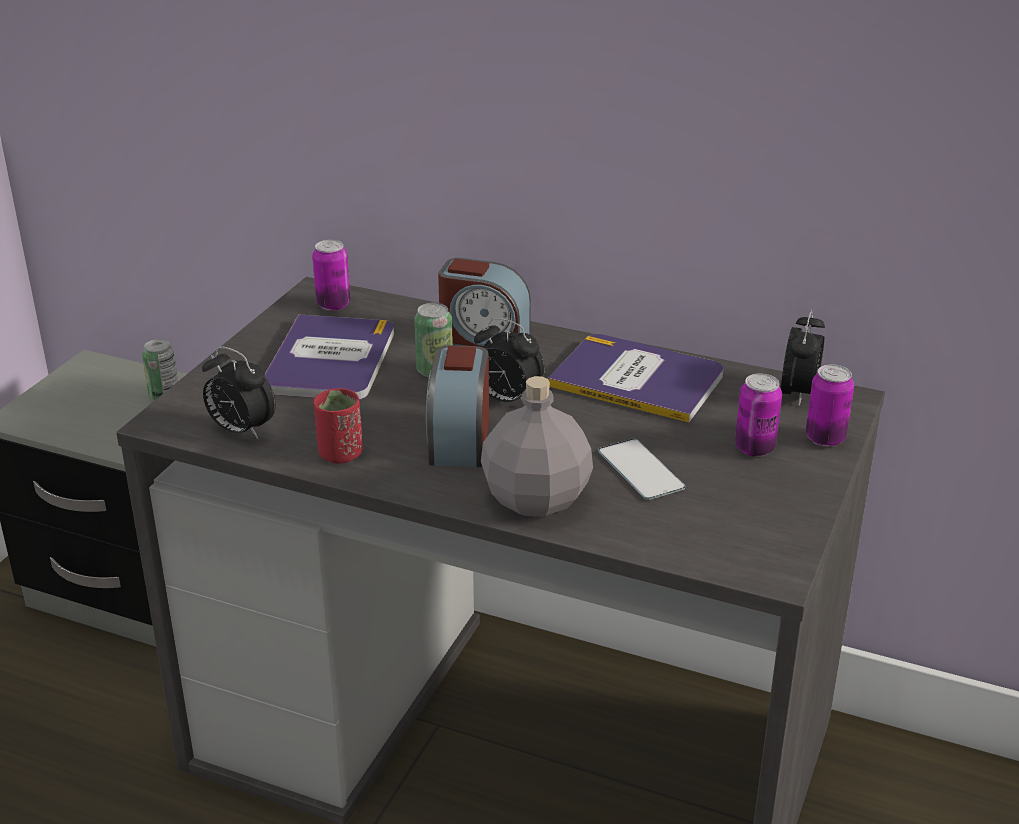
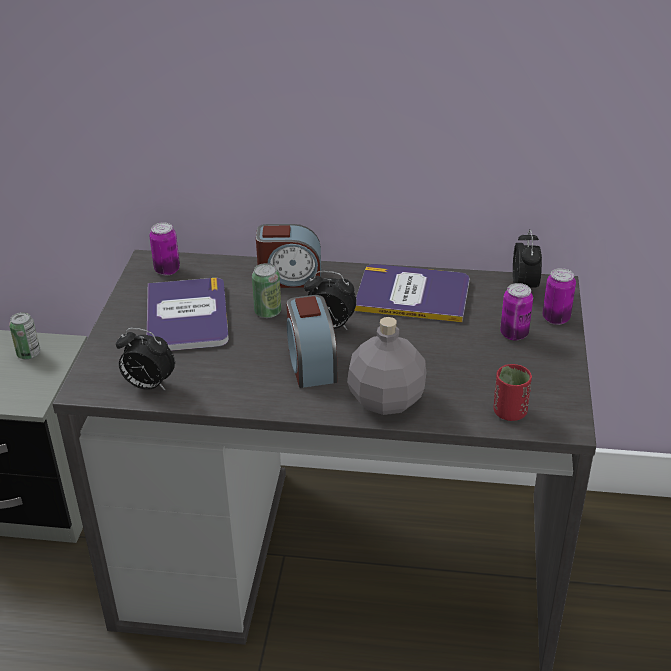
camera: 15 degrees left, 5 degrees up
(340, 454) = (231, 391): red cup -> red cup (509, 412)
(640, 470) = (446, 364): phone -> none

